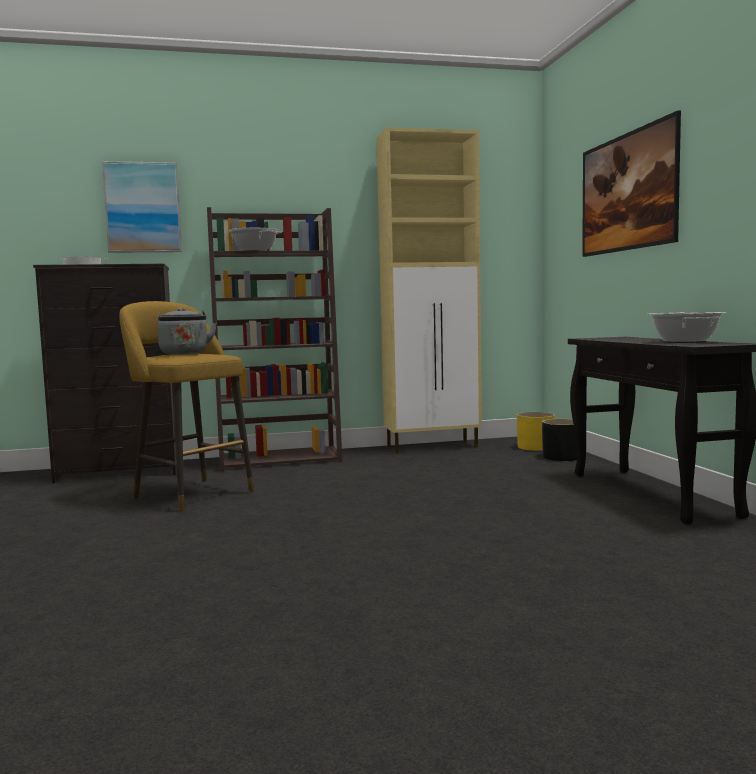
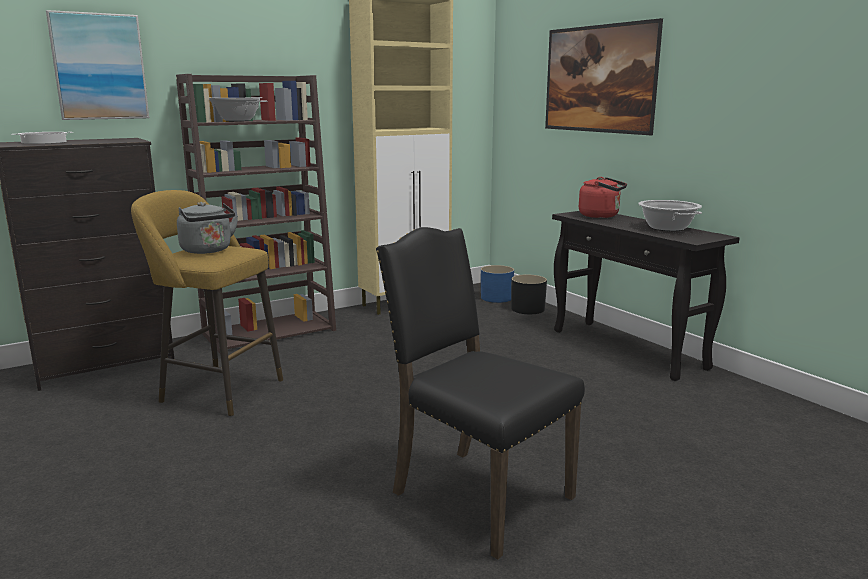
camera: 20 degrees left, 10 degrees up
(346, 591) = (476, 495): none -> black chair
(535, 447) = (496, 298): yellow planter -> blue planter
(622, 338) = (601, 216): none -> red kettle

